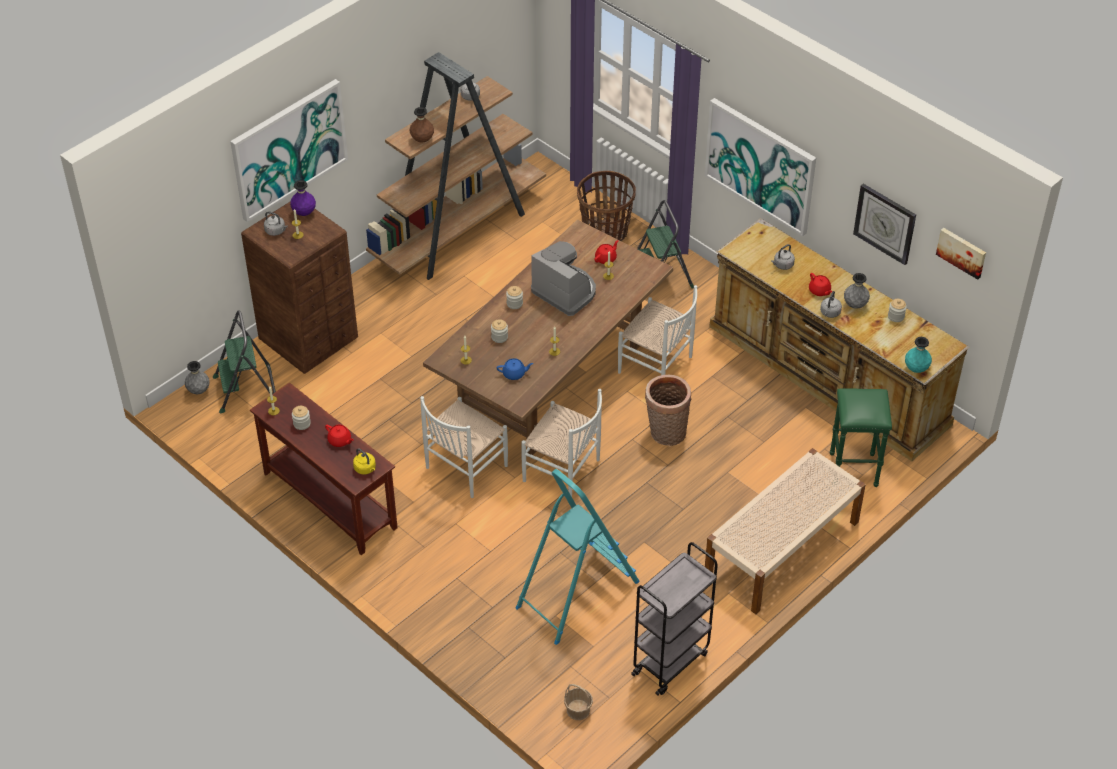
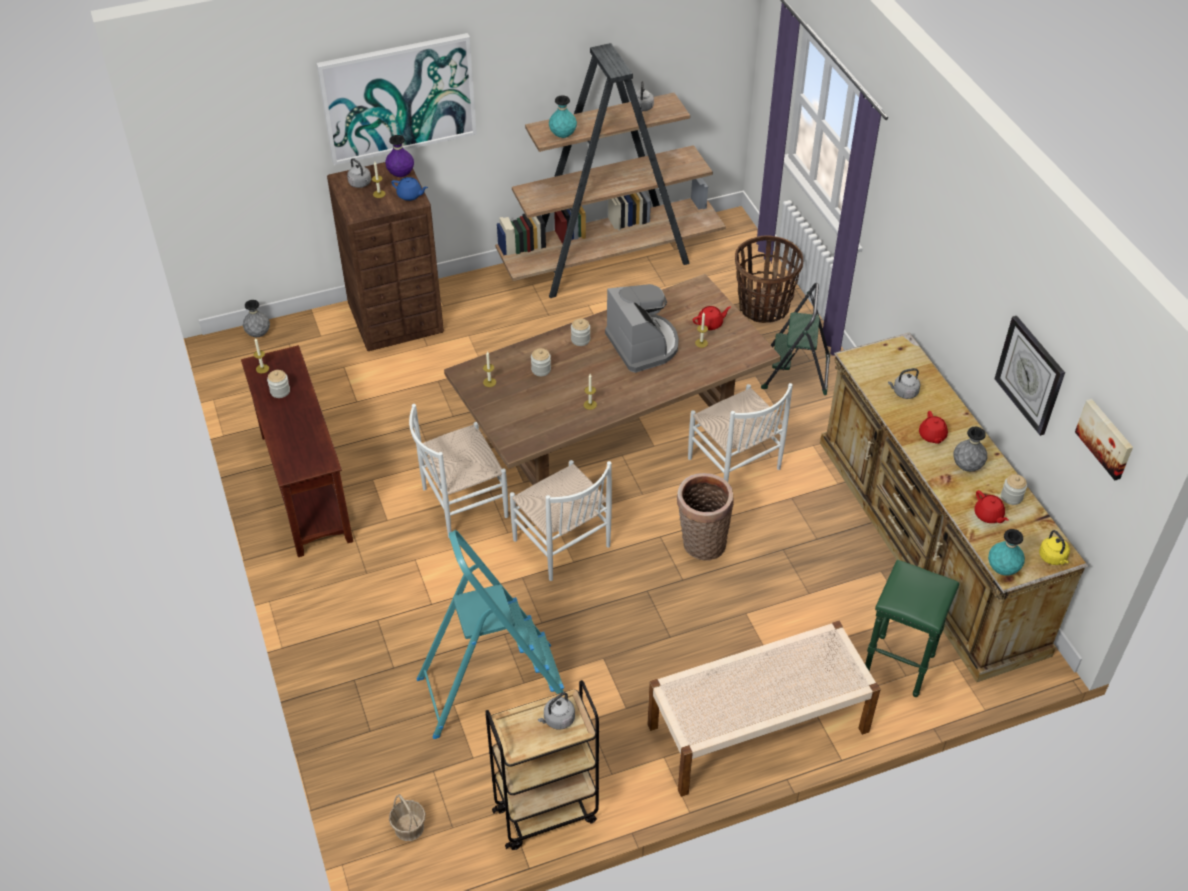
camera: 25 degrees right, 0 degrees up
(248, 388) = (305, 347): green step ladder -> none
(340, 441) = (305, 422): red teapot -> red teapot (988, 515)
(365, 469) = (309, 461): yellow kettle -> yellow kettle (1053, 558)
(422, 140) = (562, 135): brown vase -> turquoise vase
(514, 374) = (531, 414): blue teapot -> blue teapot (410, 195)
(671, 665) = (545, 817): grey cart -> brown cart
(760, 165) = (921, 267): picture -> none
(829, 313) = (929, 466): grey kettle -> grey kettle (557, 720)

